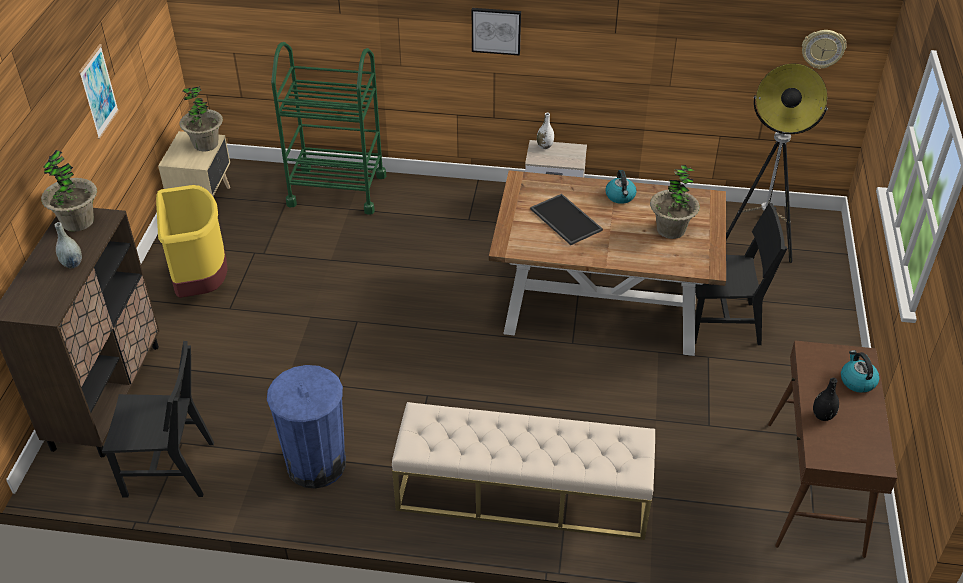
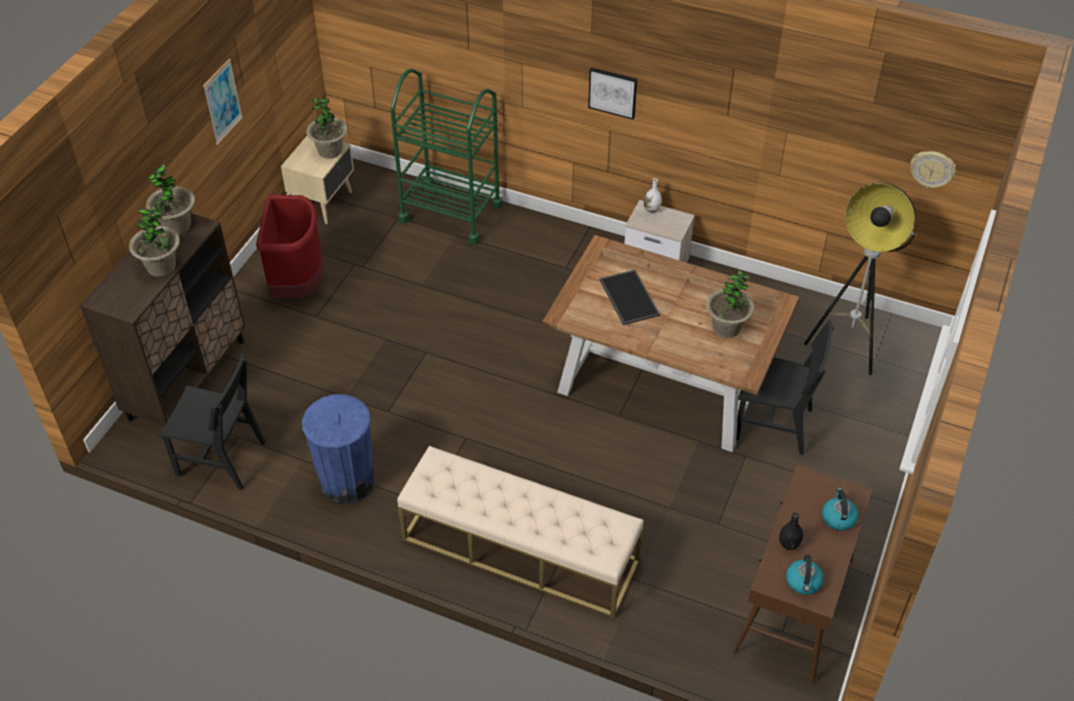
camera: 15 degrees right, 5 degrees up
(72, 264) = (161, 266): grey vase -> potted plant
(201, 282) = (298, 285): yellow trash can -> red trash can
(620, 196) = (692, 283): kettle -> kettle (803, 582)

